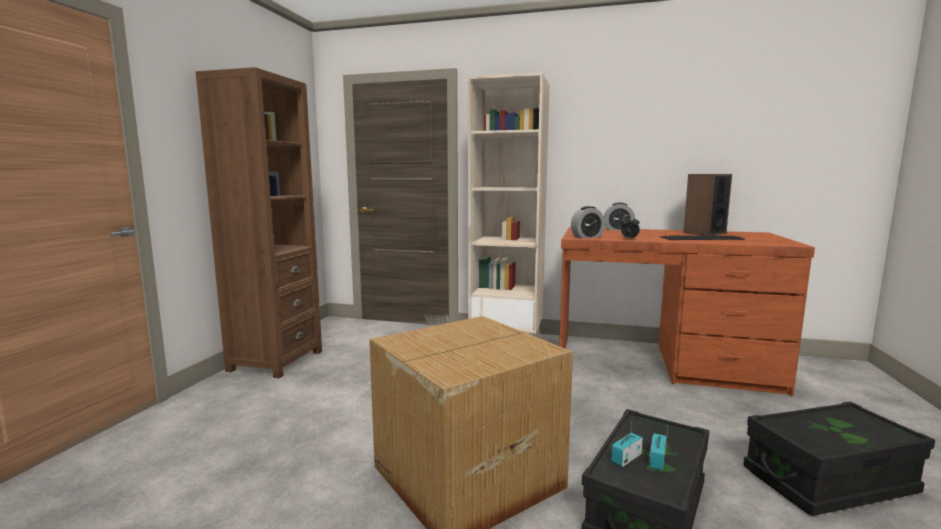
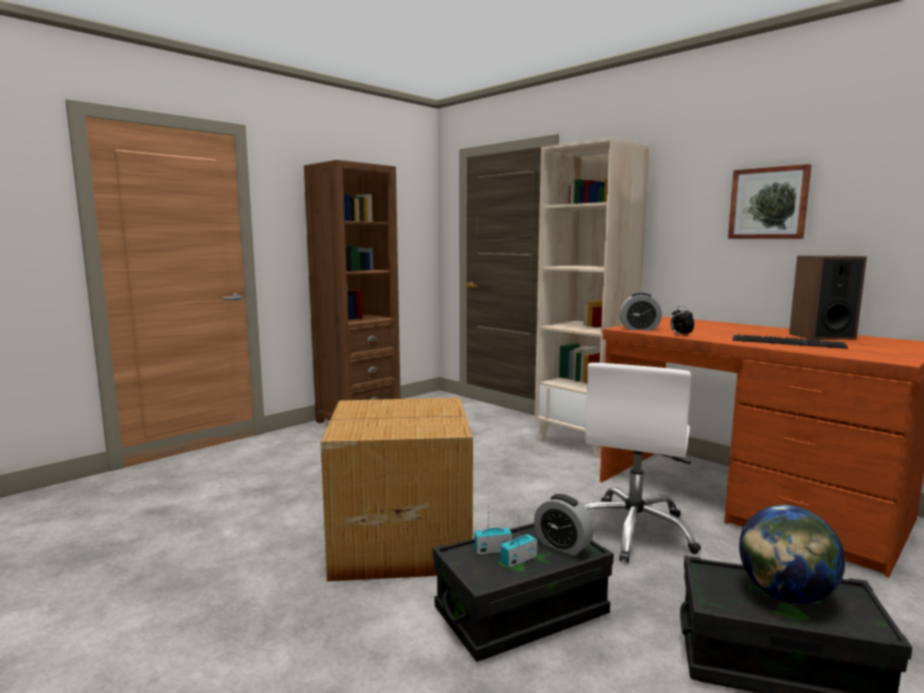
camera: 30 degrees right, 0 degrees up
(618, 229) = (716, 323): alarm clock -> alarm clock (562, 545)
(630, 407) = (634, 531): none -> white office chair
(647, 135) = (768, 203): none -> picture
(834, 427) = (785, 595): none -> globe

